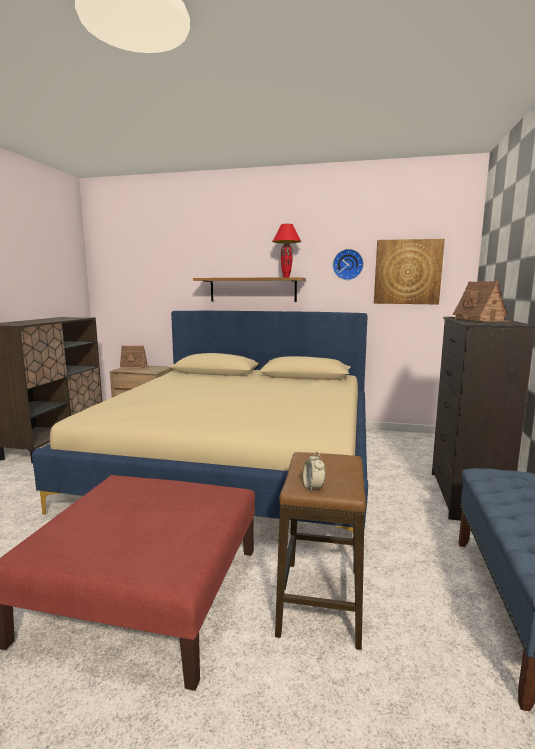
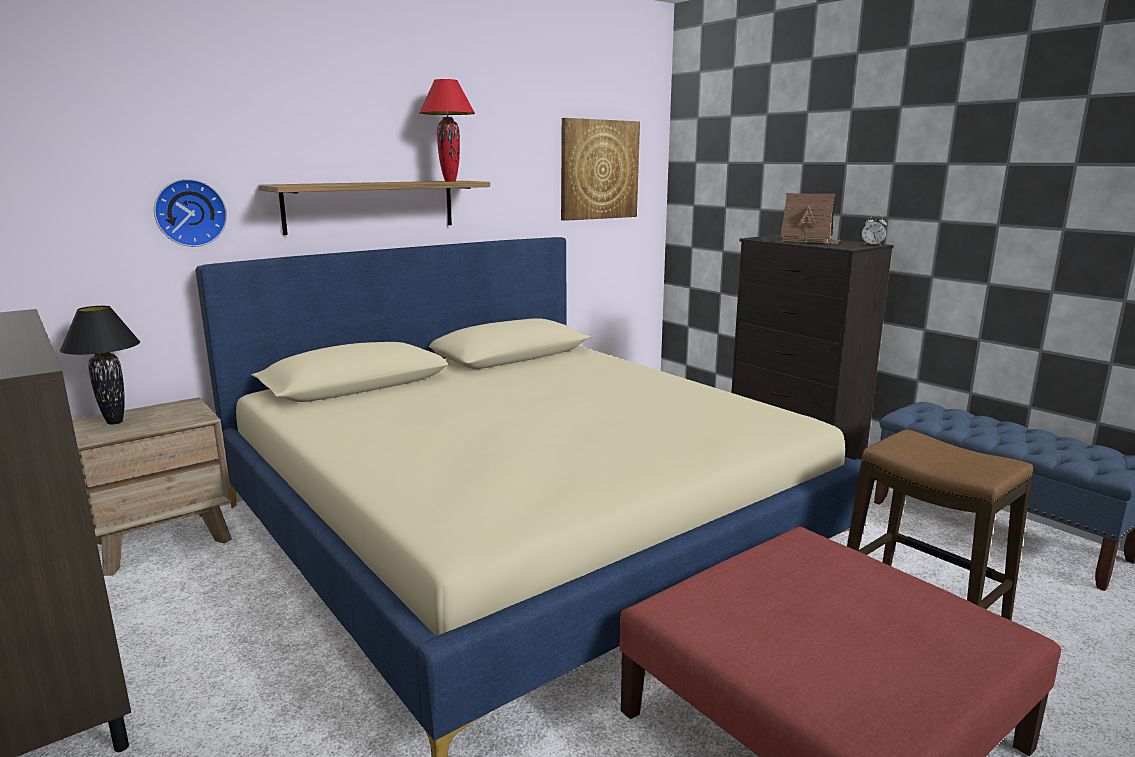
camera: 50 degrees left, 5 degrees up
(135, 367) = (115, 422): toy house -> black table lamp
(313, 487) = (988, 470): alarm clock -> alarm clock (872, 245)
(348, 264) = (524, 157): wall clock -> wall clock (190, 212)

